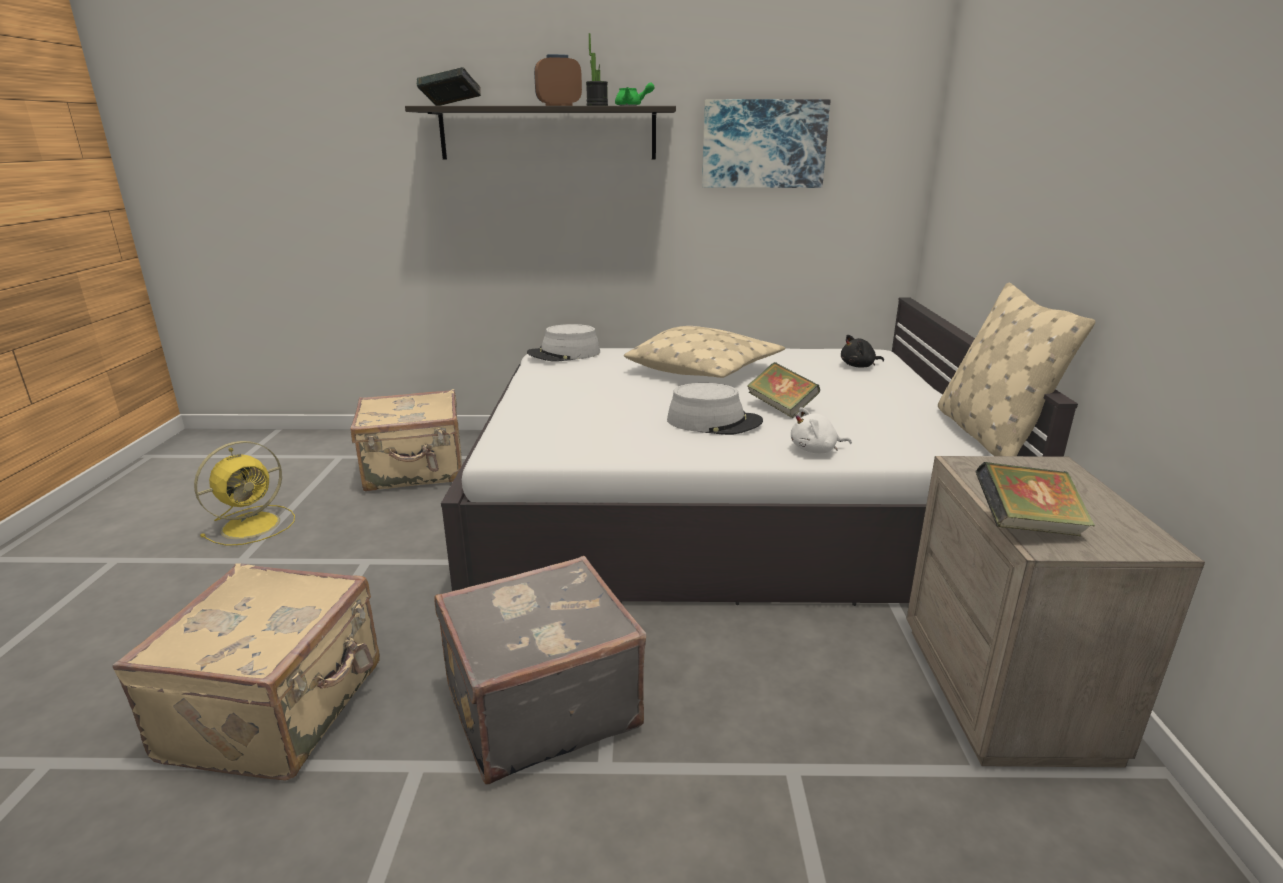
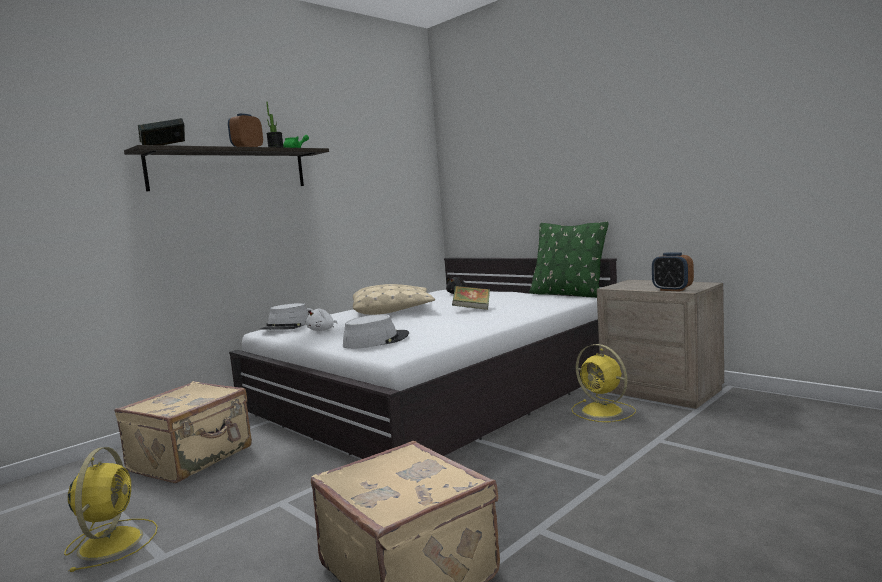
camera: 45 degrees left, 15 degrees down
(539, 705) = (535, 482): grey suitcase -> none
(714, 422) = (461, 319): grey hat -> grey hat (376, 341)
(763, 144) = (361, 174): picture -> none
(816, 450) = (529, 312): white plush toy -> white plush toy (322, 330)
(833, 665) = (603, 411): none -> yellow fan
(988, 435) = (568, 294): beige pillow -> green pillow
(1026, 527) = (672, 290): book -> alarm clock

